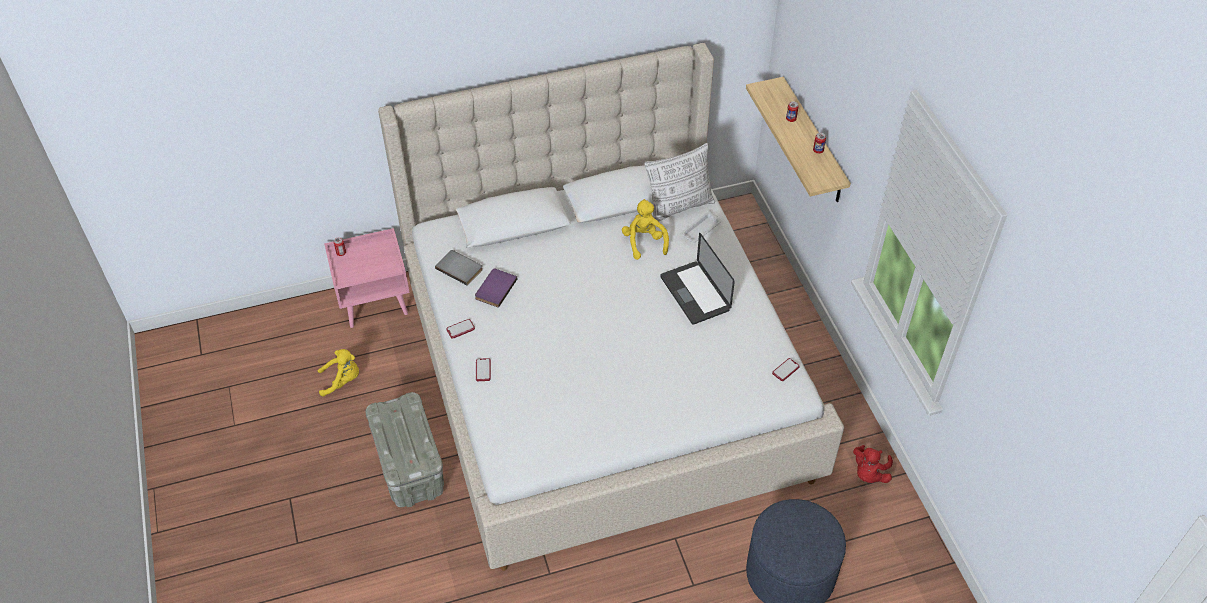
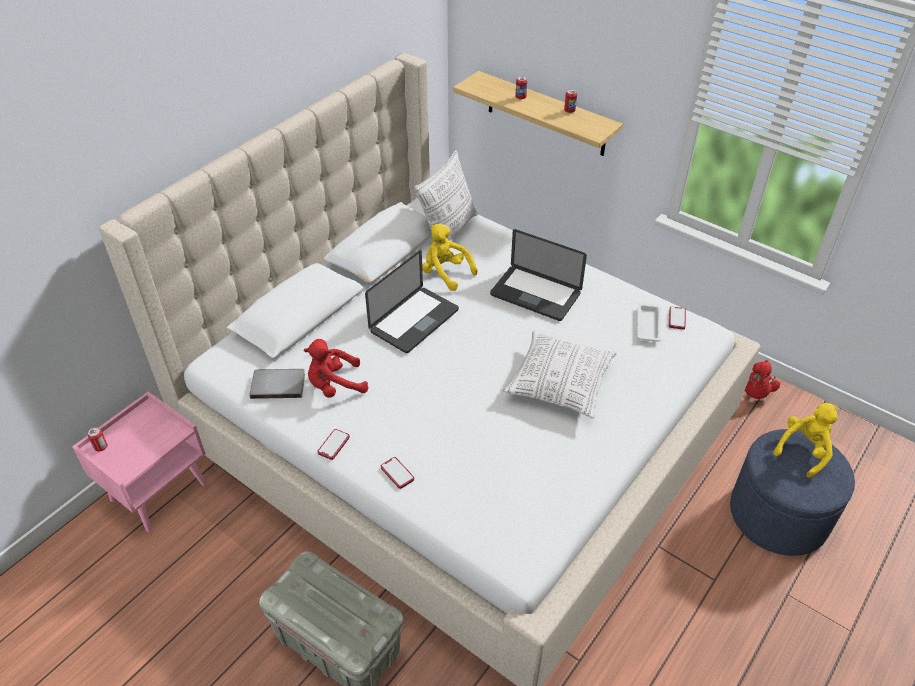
camera: 35 degrees left, 5 degrees down
(342, 380) = (181, 595): yellow plush toy -> yellow plush toy (803, 450)
(494, 288) = (335, 385): purple book -> red plush toy
(588, 268) = (414, 321): none -> laptop
(646, 370) = (560, 383): none -> pillow
(701, 229) = (486, 240): white tray -> white tray (648, 324)

